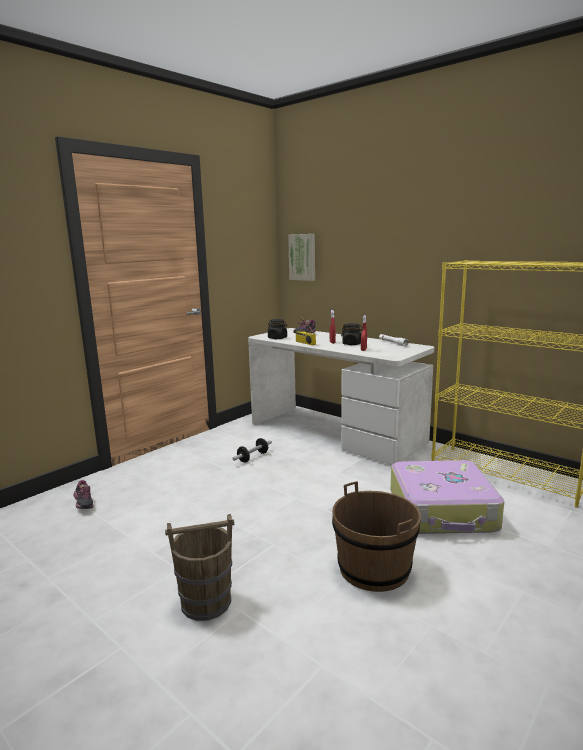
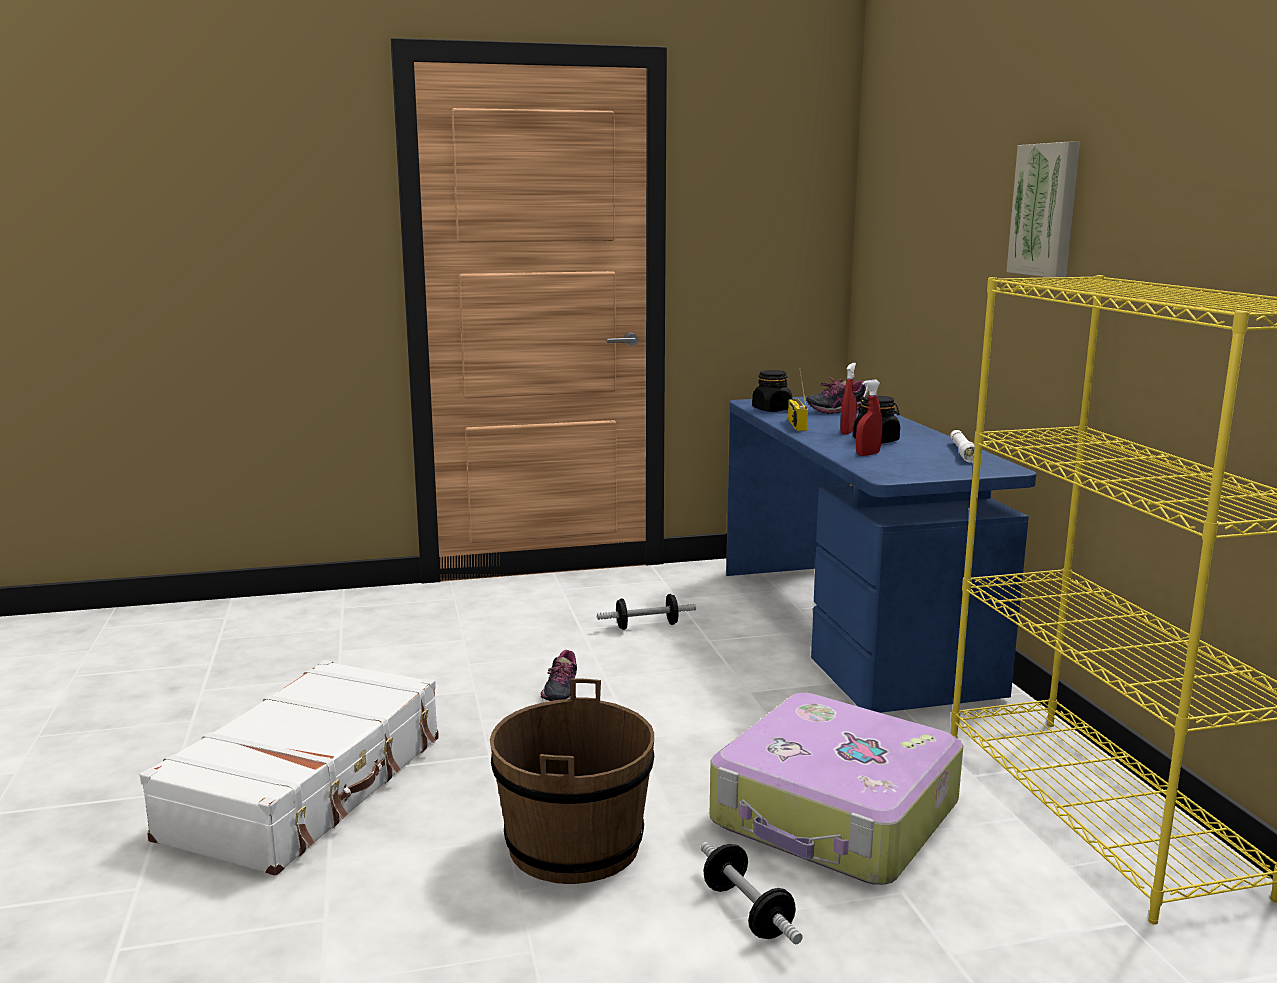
camera: 35 degrees right, 0 degrees up
(83, 504) = (343, 620): shoe -> shoe (559, 694)
(205, 602) = (309, 787): brown bucket -> white suitcase
(303, 257) = (882, 247): picture -> picture (1047, 210)
(335, 433) = (850, 627): white desk -> blue desk
(474, 563) = (747, 912): none -> dumbbell

